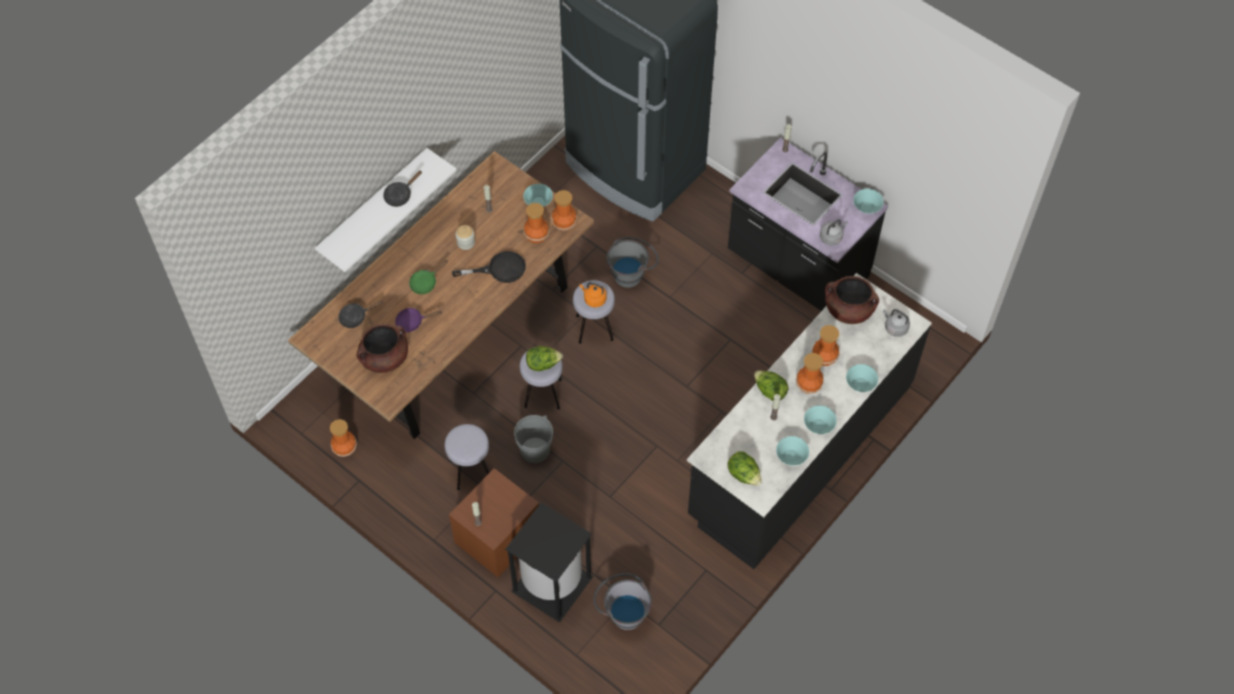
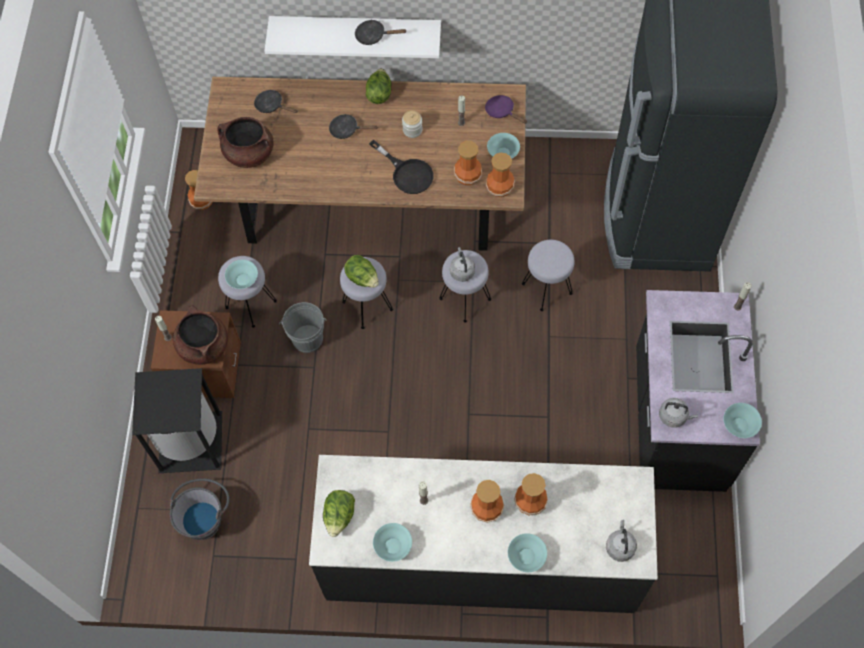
camera: 55 degrees right, 5 degrees up
(412, 322) = (300, 148): purple frying pan -> purple frying pan (502, 111)
(425, 282) = (347, 130): green frying pan -> black frying pan
(594, 299) = (461, 271): orange kettle -> grey kettle
(632, 272) = (547, 289): grey bucket -> grey stool
(770, 391) = (450, 478): lettuce -> lettuce (379, 94)
(818, 425) = (447, 548): turquoise bowl -> turquoise bowl (242, 280)
(848, 310) = (603, 488): brown cooking pot -> brown cooking pot (203, 346)

